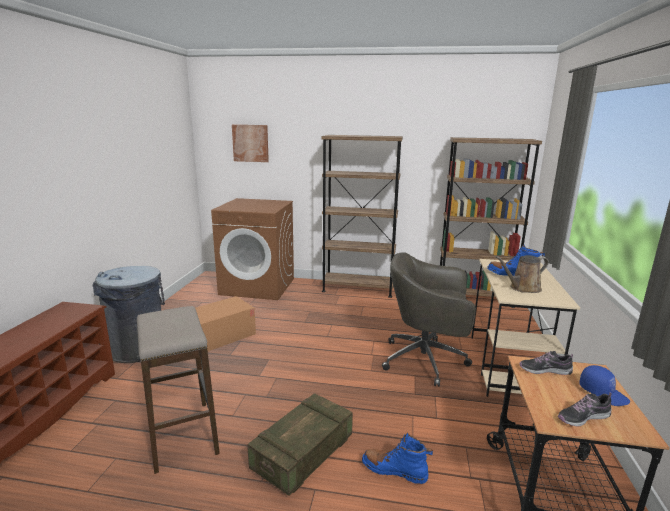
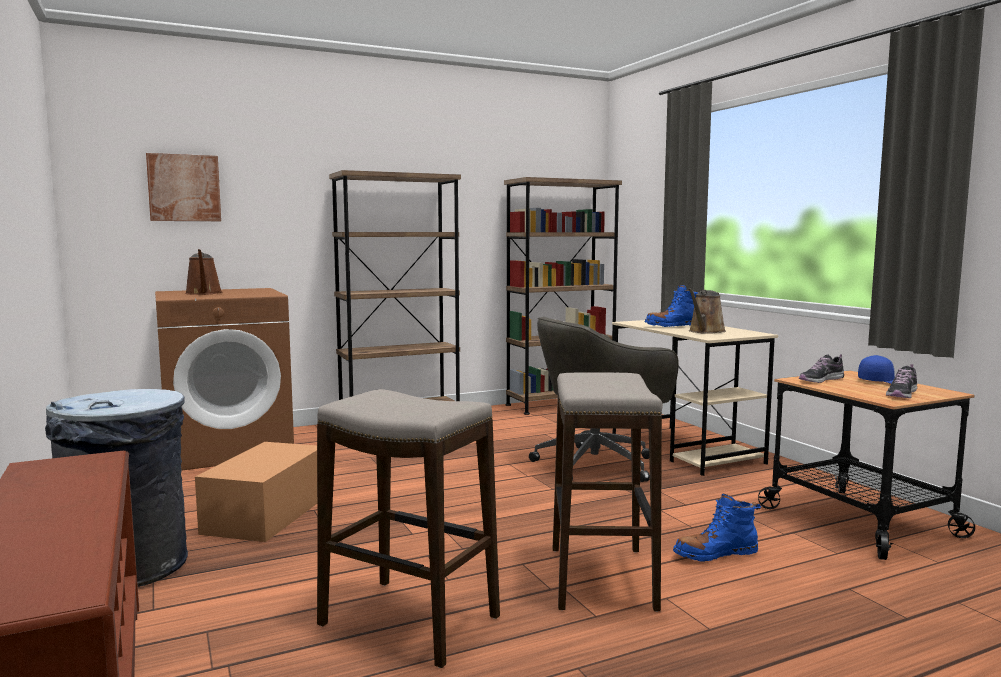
camera: 35 degrees left, 10 degrees down
(246, 204) = (203, 293): none -> brown watering can
(302, 454) = (602, 578): crate -> stool

